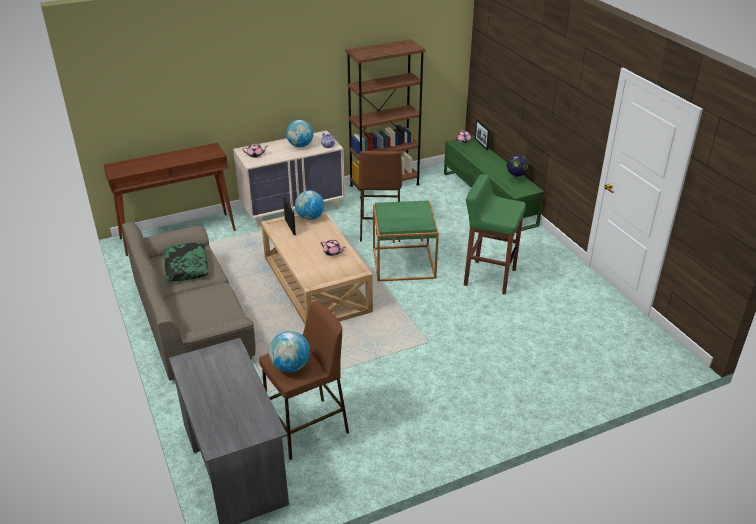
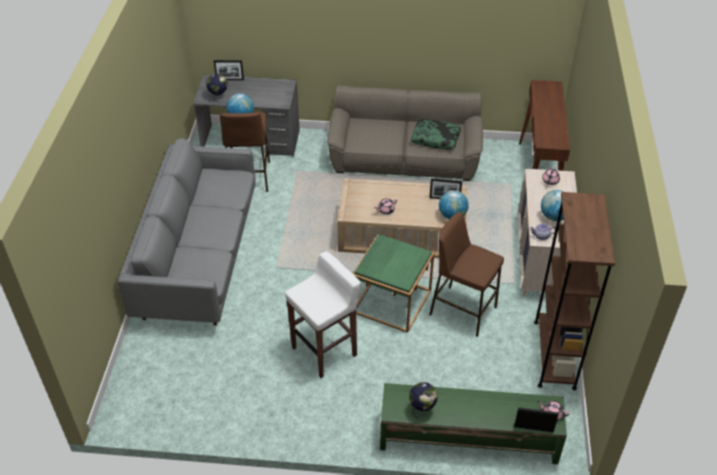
camera: 120 degrees right, 10 degrees up
(203, 423) = (230, 79): none -> picture frame
(255, 413) = (218, 97): none -> globe
(468, 402) = (199, 258): none -> grey sofa
(489, 277) = (325, 351): green stool -> white stool

